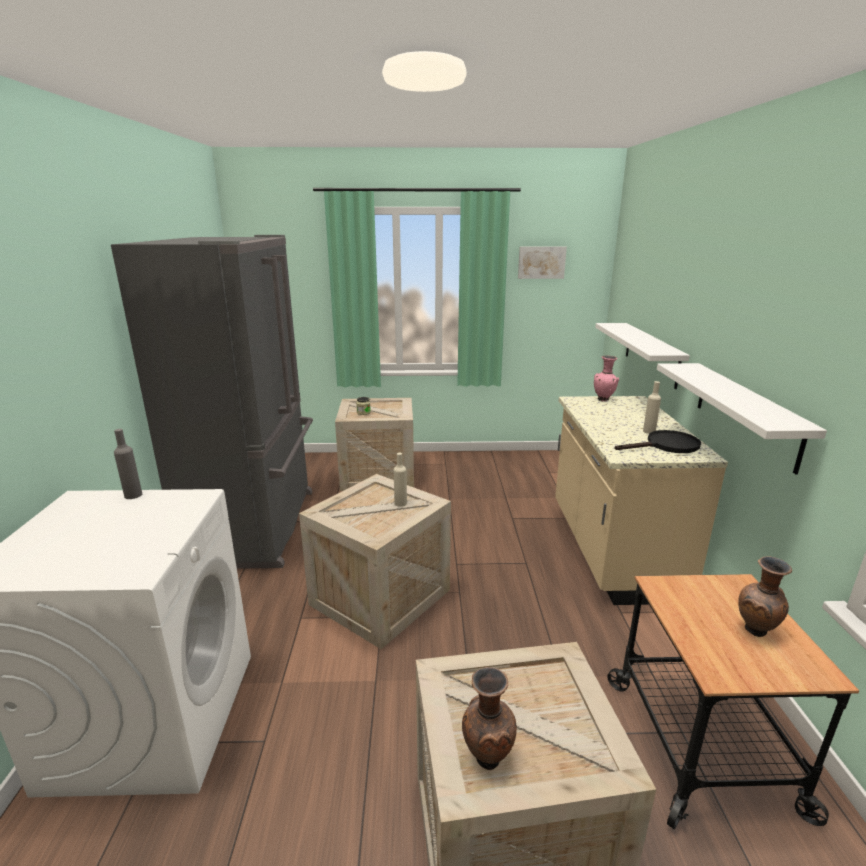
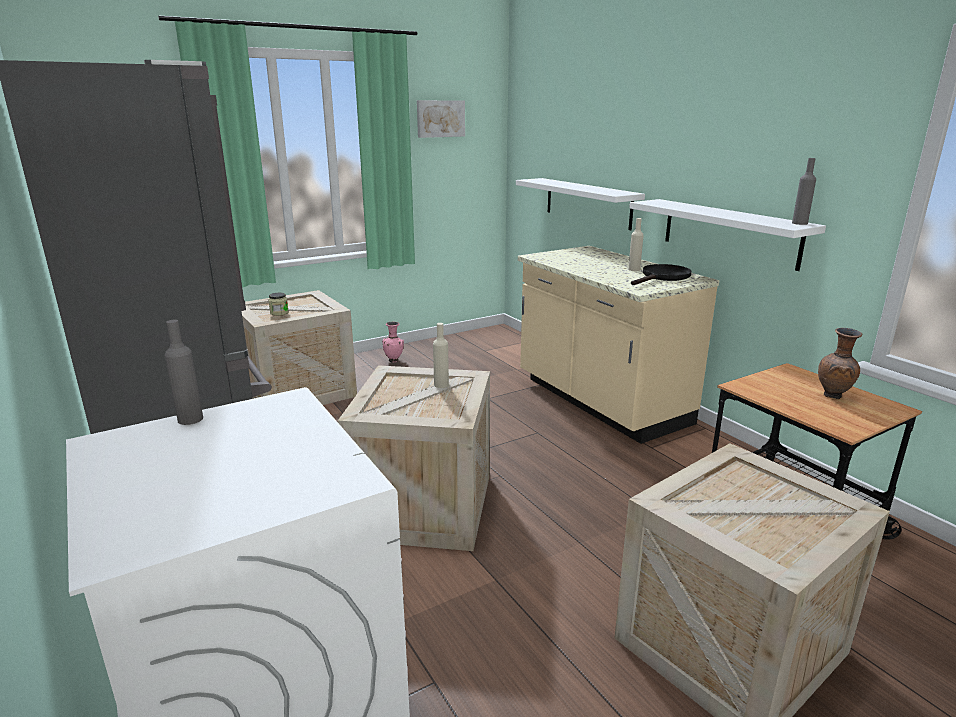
camera: 30 degrees left, 0 degrees up
(486, 757) = (767, 542): brown vase -> none
(604, 400) = (561, 252): pink vase -> pink vase (394, 360)
(795, 421) = (799, 223): none -> grey bottle

